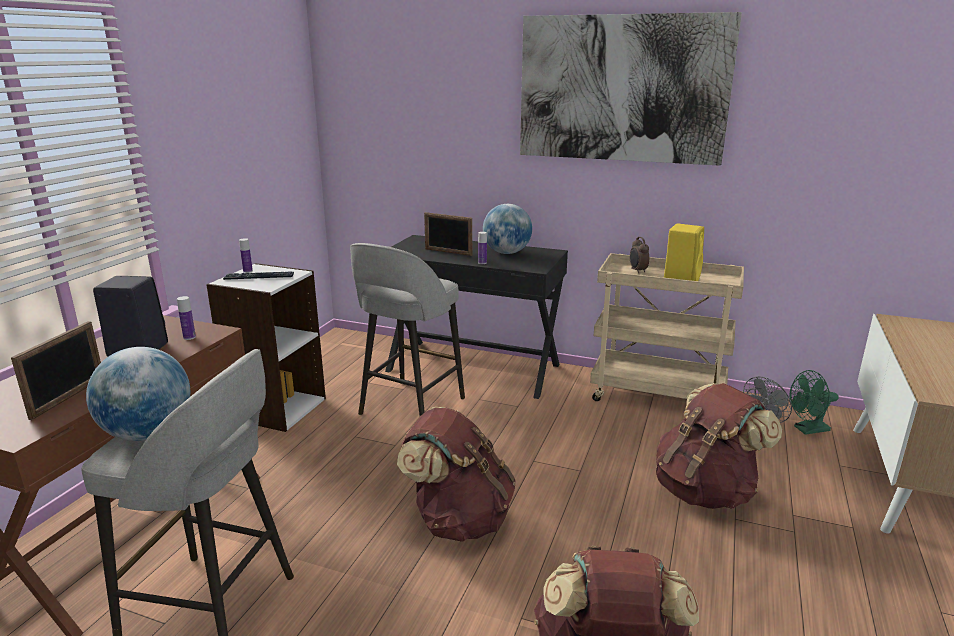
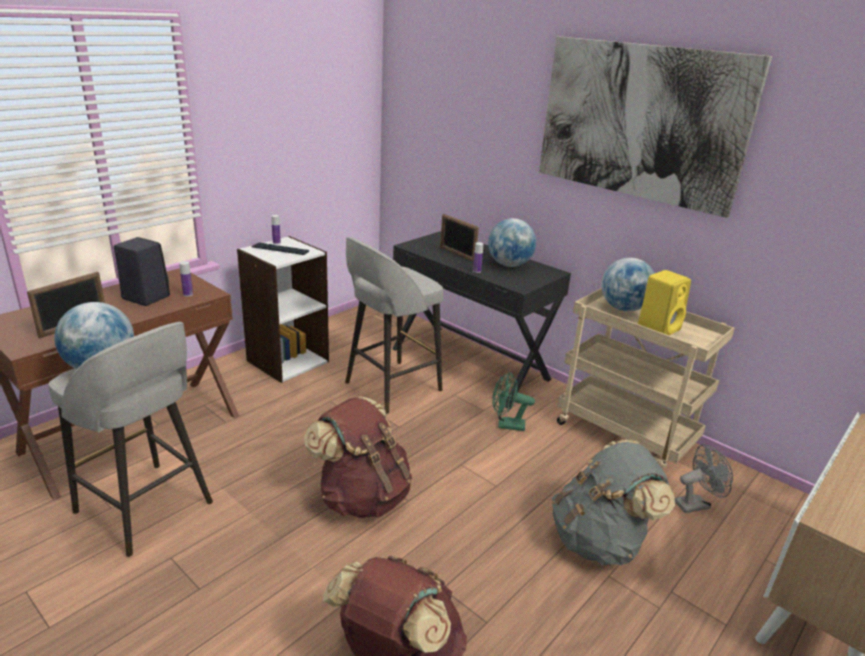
camera: 20 degrees right, 5 degrees up
(637, 271) = (623, 308): alarm clock -> globe
(705, 491) = (599, 541): brown backpack -> grey backpack
(807, 430) = (760, 513): green fan -> green fan (506, 425)

